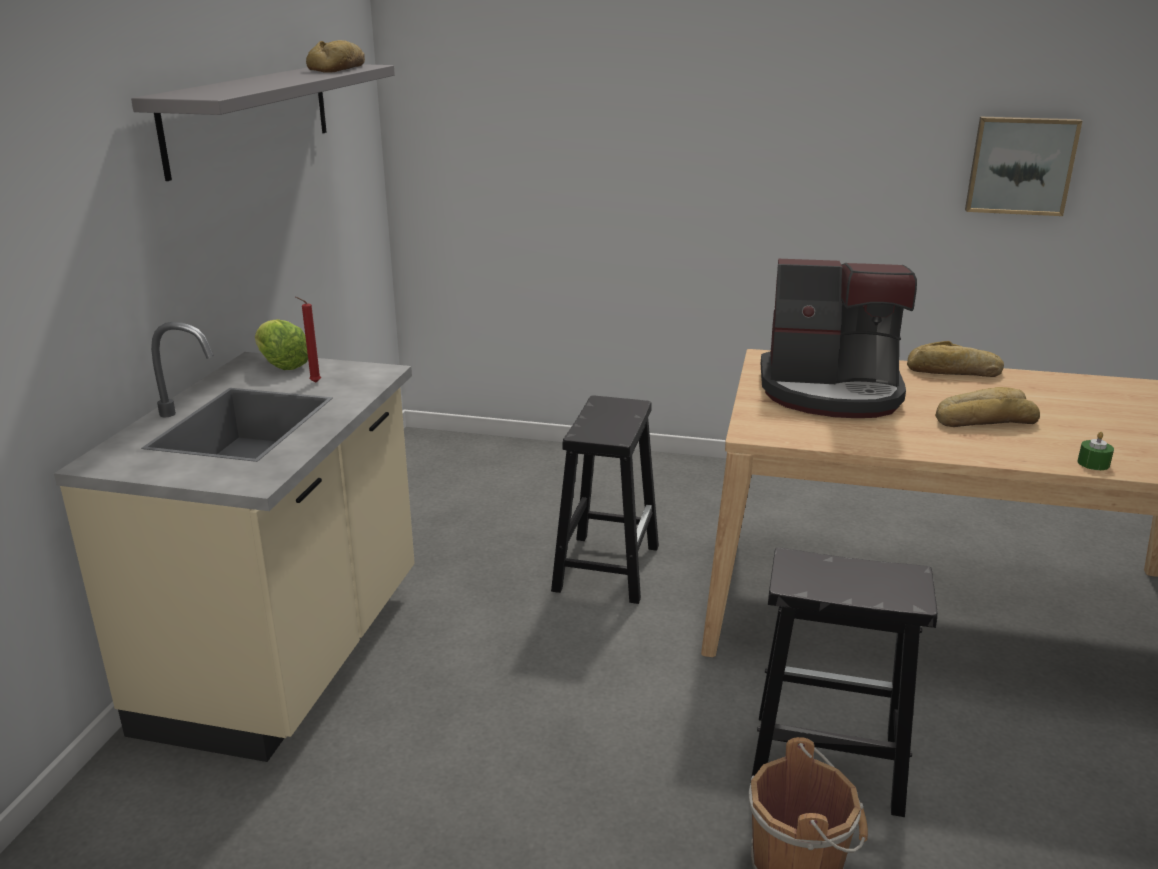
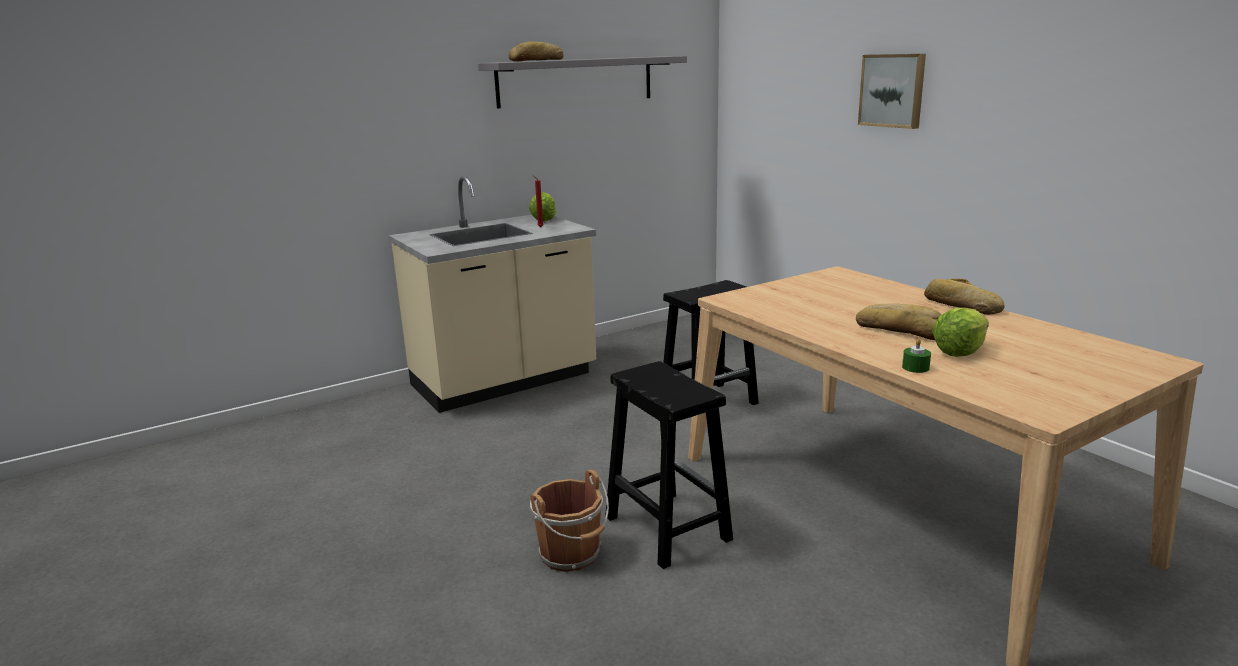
camera: 45 degrees right, 5 degrees down
(340, 69) = (643, 56): bread -> bread (538, 60)
(832, 392) = (830, 294): coffee machine -> none
(1020, 165) = (1141, 140): picture -> picture (893, 90)
(1073, 429) = (960, 351): none -> lettuce

